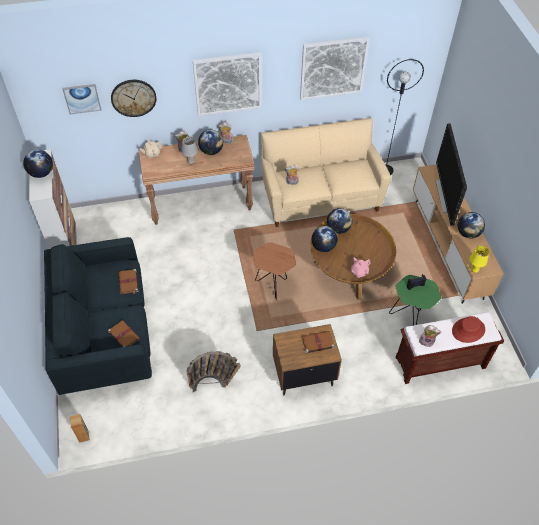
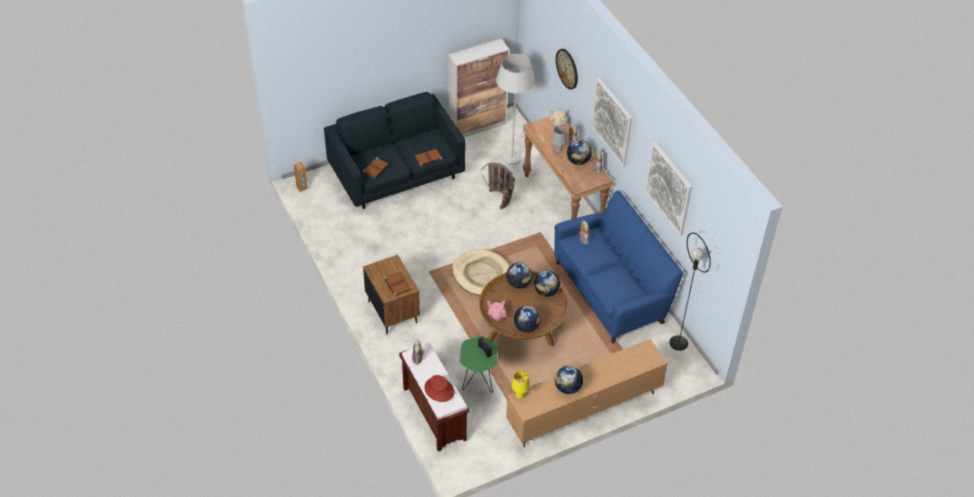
camera: 75 degrees right, 5 degrees down
(41, 173) = (479, 52): globe -> globe (526, 327)
(82, 98) = (546, 37): picture -> none
(117, 227) = (511, 151): none -> white floor lamp
(215, 384) = (367, 255): basket -> basket (501, 203)
(273, 287) = (482, 274): brown side table -> beige dog bed
(320, 198) = (611, 292): beige sofa -> blue sofa
(445, 196) = (614, 365): television -> none

